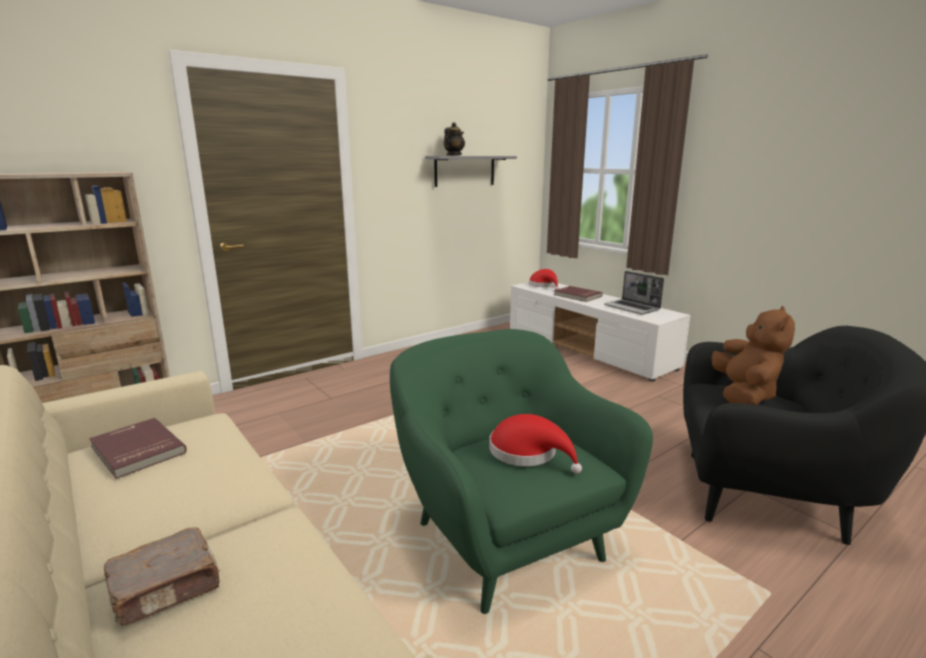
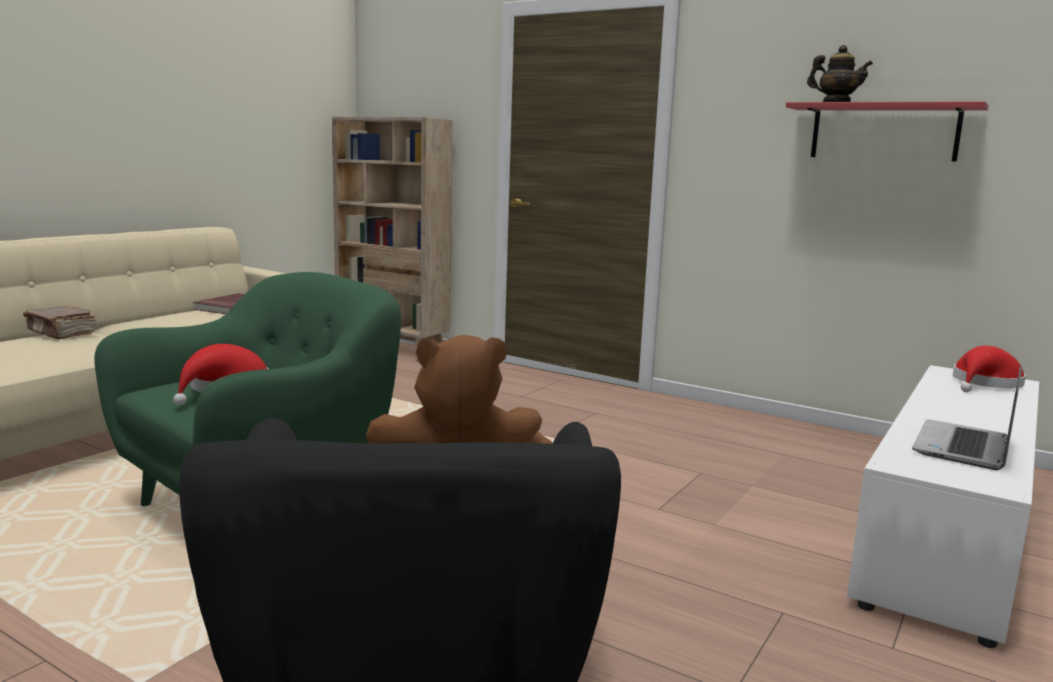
camera: 70 degrees right, 5 degrees down
(465, 170) = (884, 132): grey shelf -> red shelf
(577, 295) = (962, 406): red book -> none

